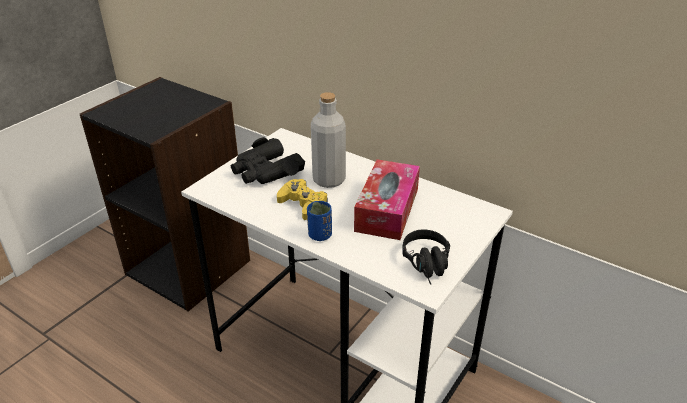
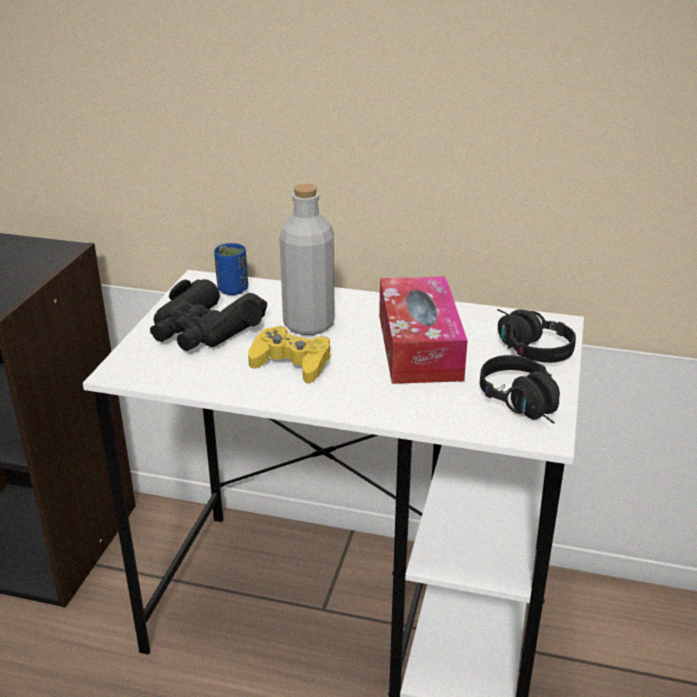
camera: 20 degrees left, 5 degrees down
(320, 235) = (346, 398): blue cup -> blue cup (233, 290)
(456, 225) = (525, 347): none -> black headphones

